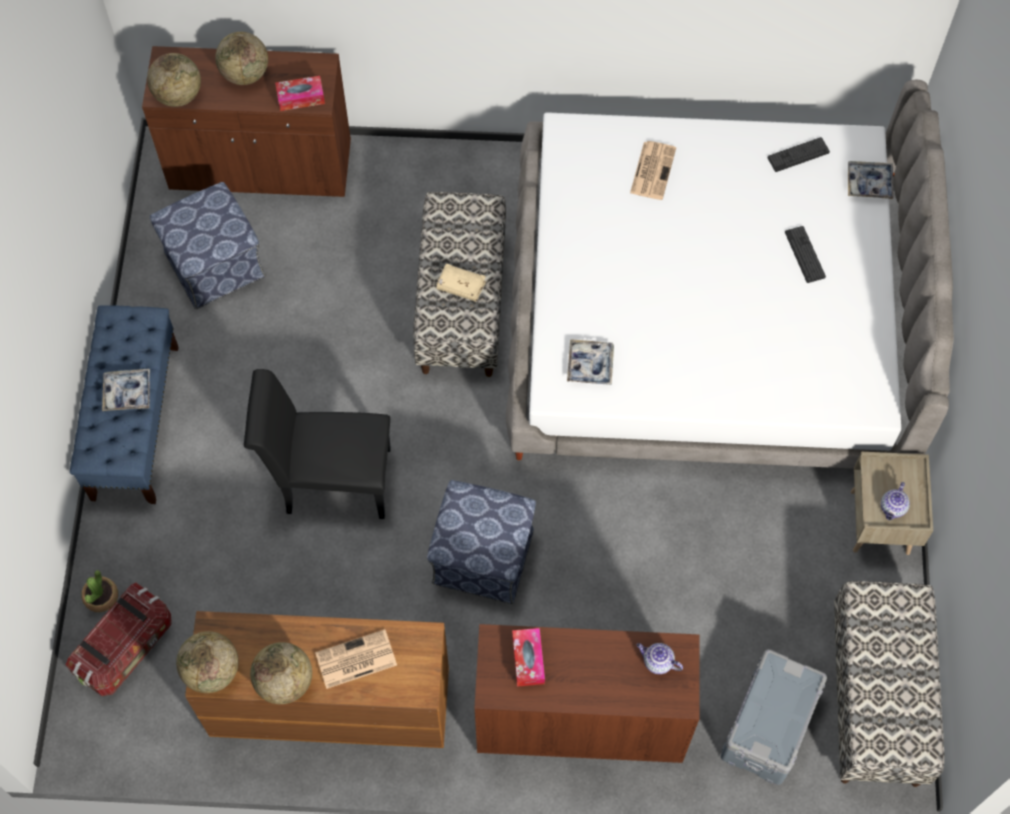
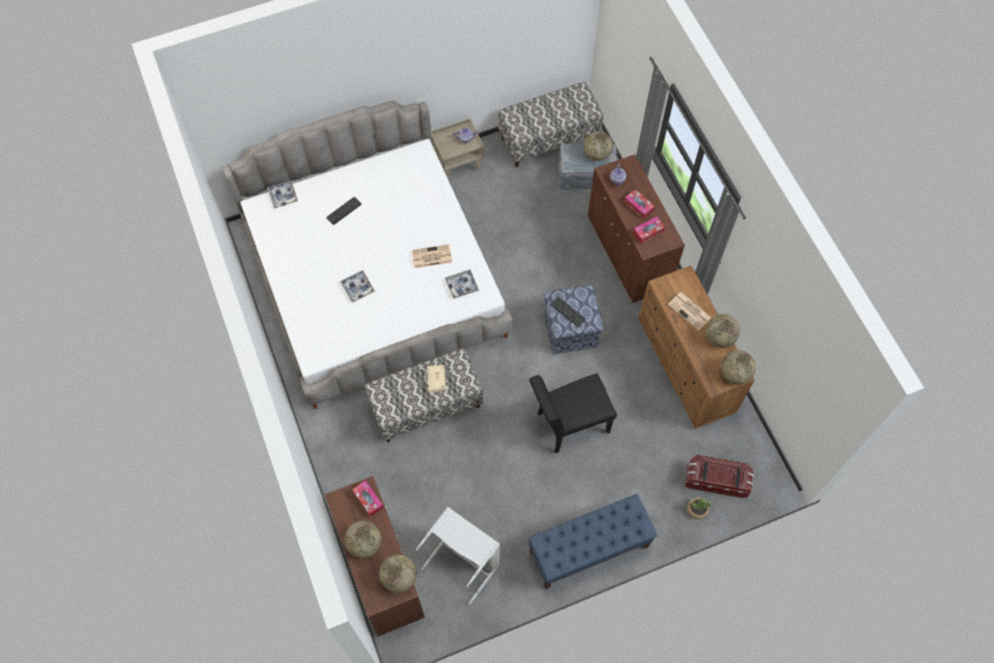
camera: 115 degrees left, 0 degrees up
(127, 393) = (595, 527): tray -> tray (357, 288)
(214, 265) = (465, 560): ottoman -> grey laundry basket
(329, 480) = (568, 424): black chair -> black chair turned 90 degrees clockwise
(586, 669) = (638, 206): none -> tissue box
(652, 170) = (320, 303): newspaper -> newspaper (431, 257)
(780, 727) = (596, 154): none -> globe
(798, 155) = (278, 235): keyboard -> keyboard (567, 312)

